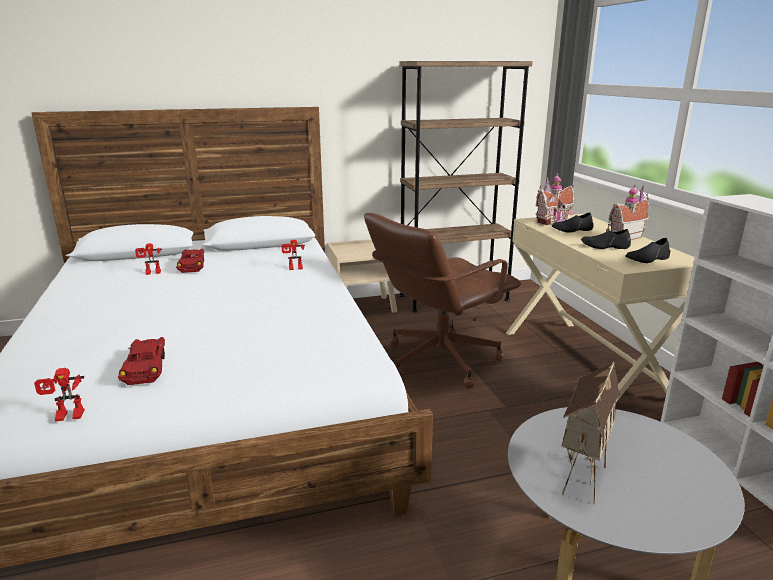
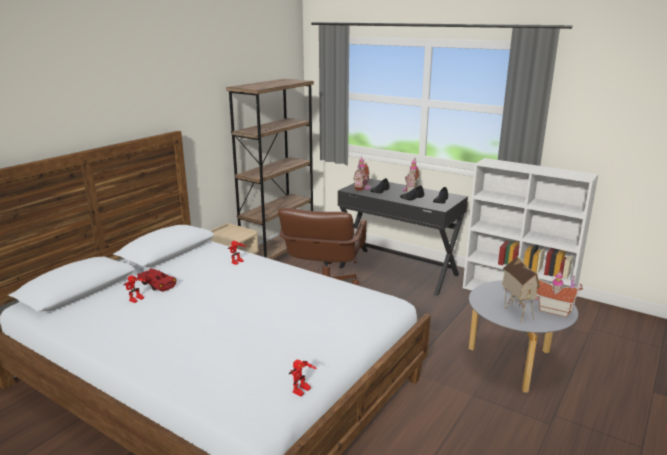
camera: 40 degrees left, 0 degrees up
(146, 367) = (286, 351): red toy car -> none
(584, 363) = (398, 270): beige desk -> black desk
(670, 507) = (553, 310): none -> toy house

